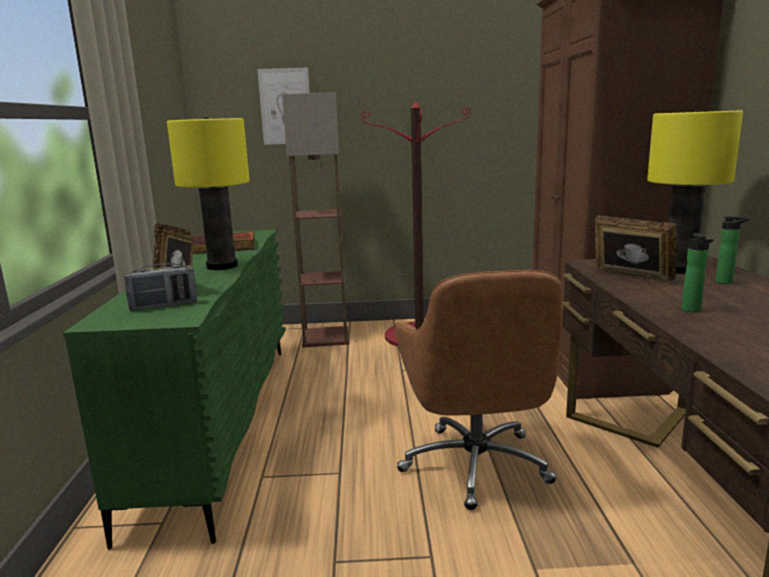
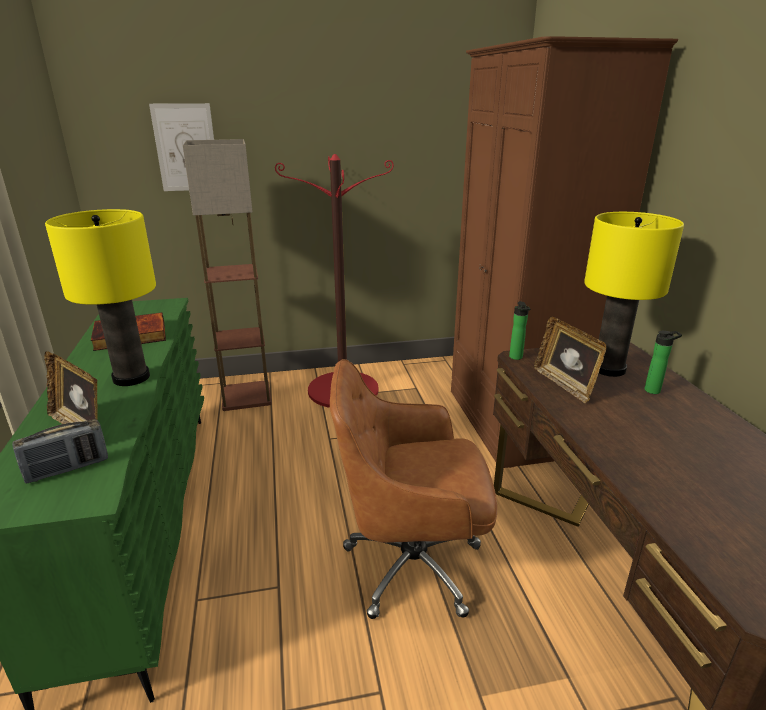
camera: 10 degrees left, 10 degrees up
(474, 465) = (412, 563): brown office chair -> brown office chair turned 105 degrees clockwise
(630, 277) = (565, 384): picture frame -> picture frame turned 150 degrees counterclockwise
(692, 311) = (632, 445): bottle -> bottle (516, 358)

